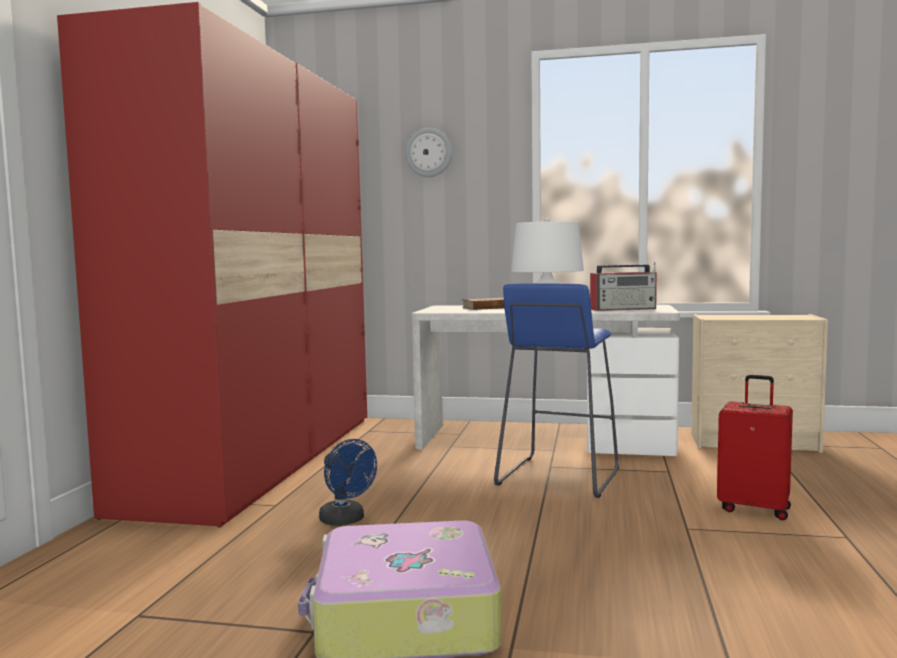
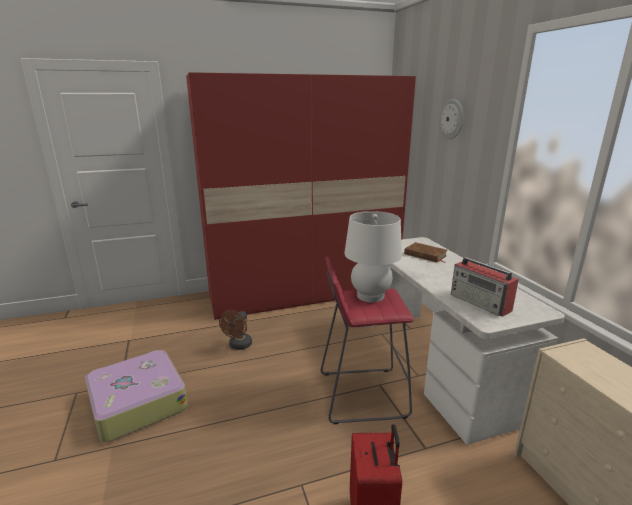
camera: 60 degrees right, 15 degrees up
(346, 520) = (238, 346): blue fan -> brown fan
(558, 476) = (361, 394): blue stool -> red stool

